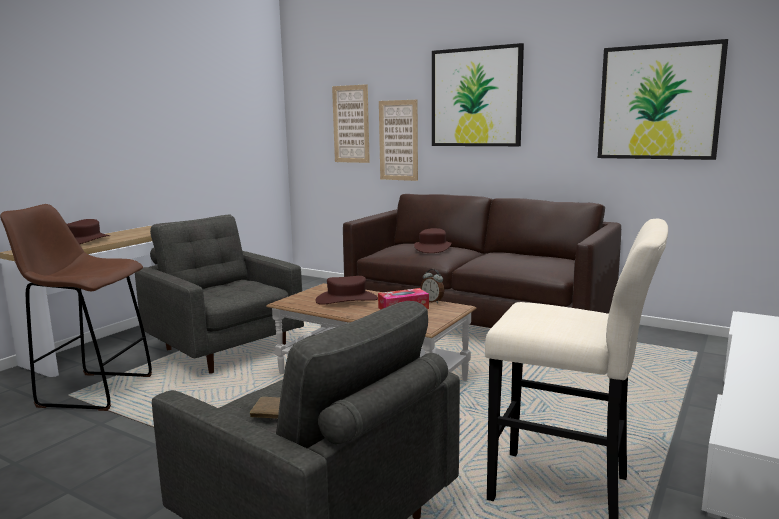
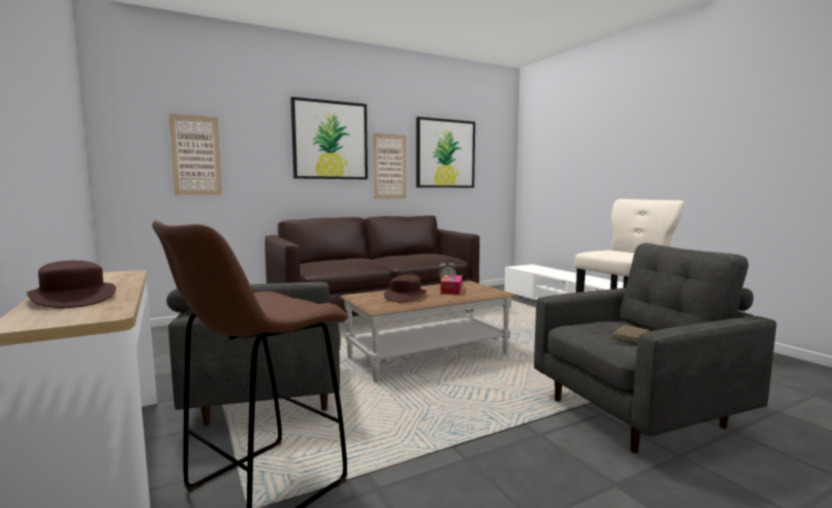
camera: 60 degrees left, 5 degrees down
(398, 140) = (256, 173): picture -> picture (389, 166)
(432, 248) = (351, 259): brown hat -> none

